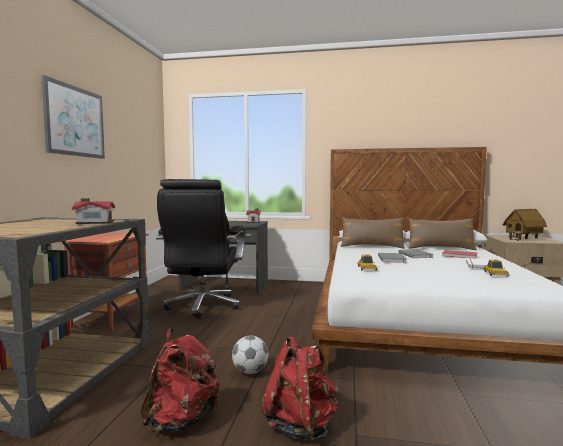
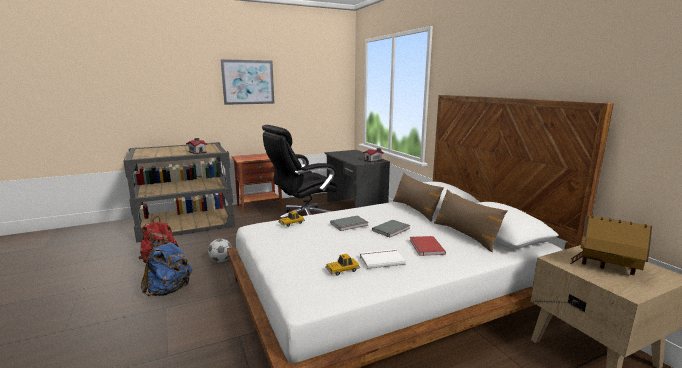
camera: 55 degrees right, 10 degrees up
(301, 425) = (169, 290): red backpack -> blue backpack

